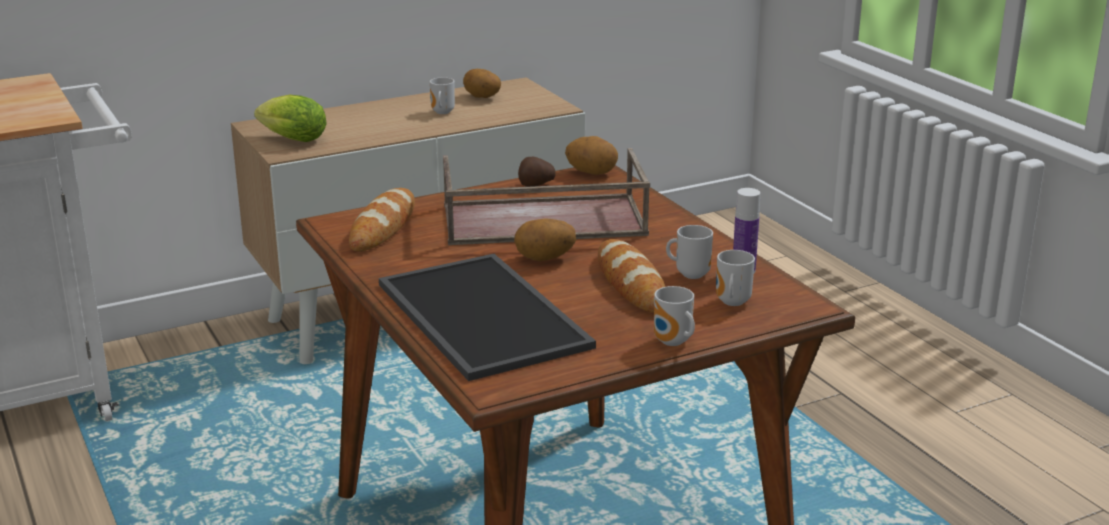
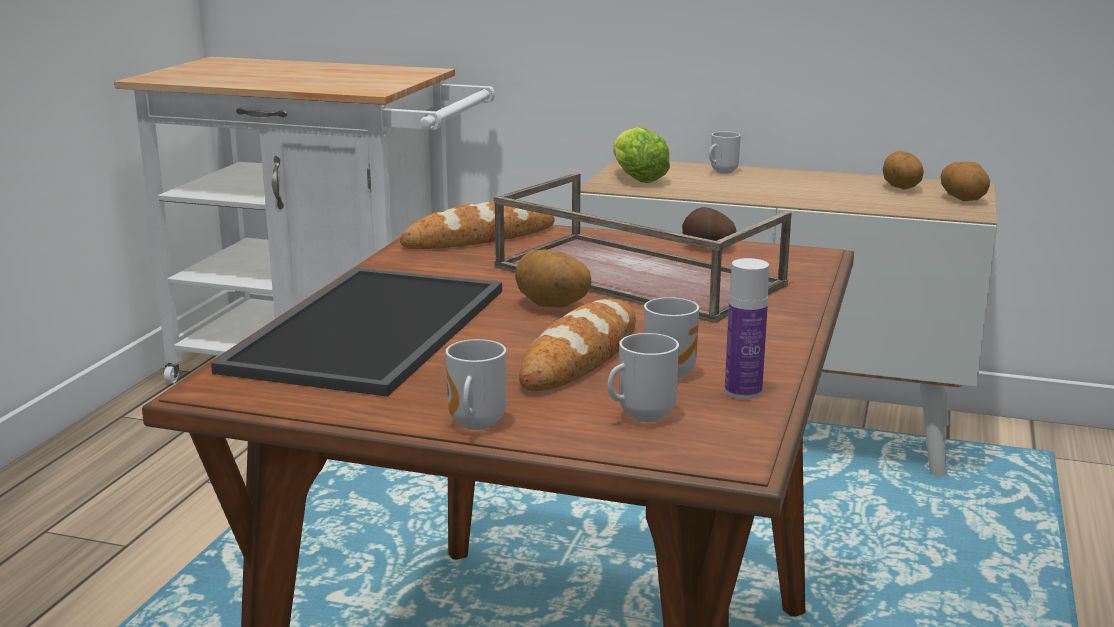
camera: 45 degrees right, 5 degrees down
(441, 113) = (827, 190): mug -> mug (721, 172)
(591, 172) = (799, 253): potato -> potato (963, 199)

